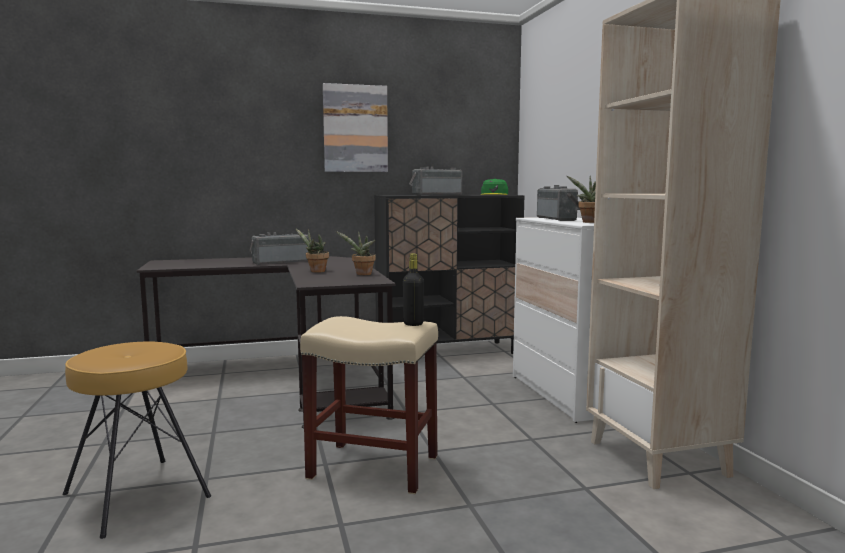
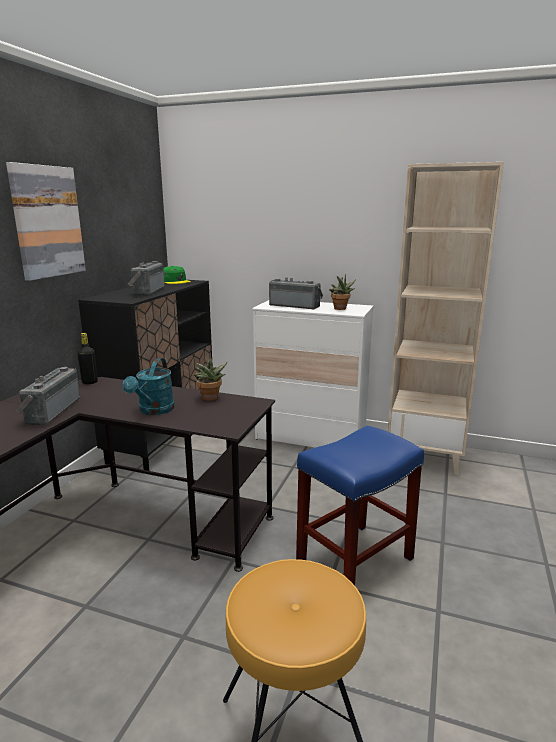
camera: 55 degrees left, 10 degrees up
(315, 271) = (154, 411): potted plant -> turquoise watering can
(375, 467) = (355, 559): beige stool -> blue stool
(413, 324) = (383, 433): black bottle -> black bottle (90, 382)

